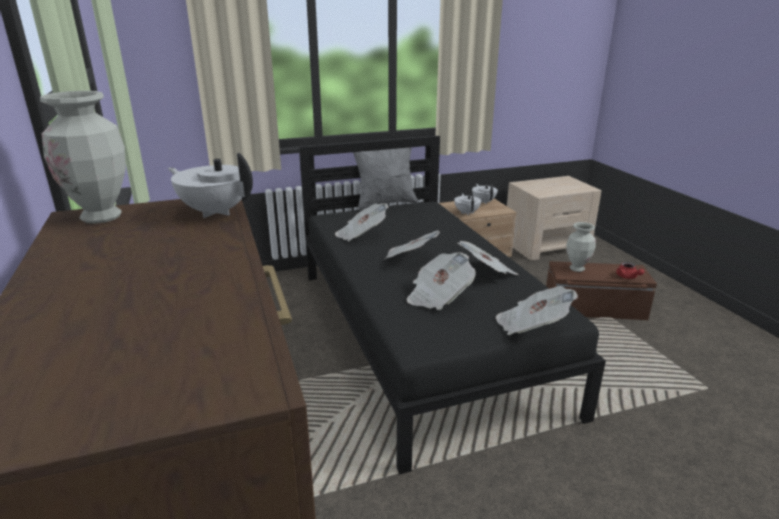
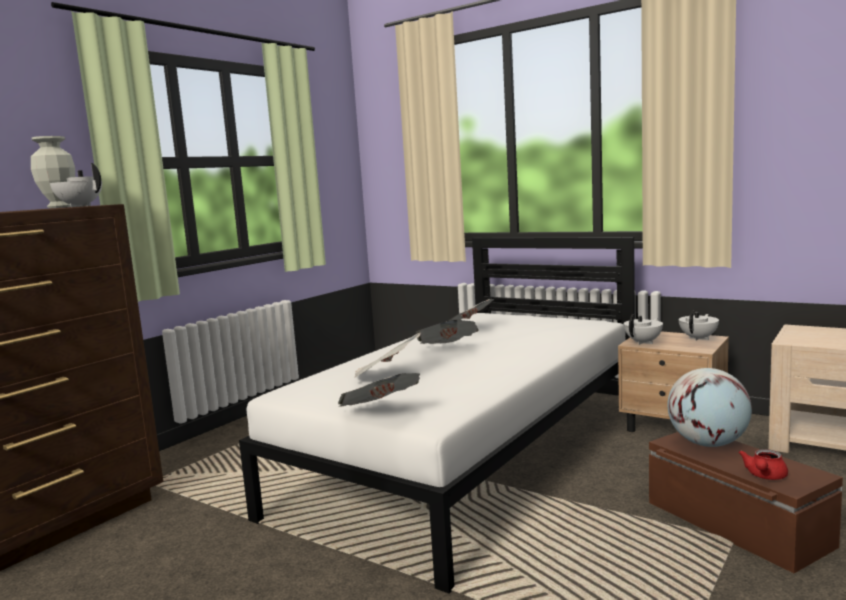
camera: 55 degrees right, 15 degrees down
(215, 212) = (79, 206): white teapot -> white teapot turned 60 degrees counterclockwise
(385, 203) = (560, 315): grey pillow -> none
(422, 335) = (471, 457): black bed -> white bed
(486, 273) = (473, 375): newspaper -> none
(576, 269) = (708, 443): vase -> globe

